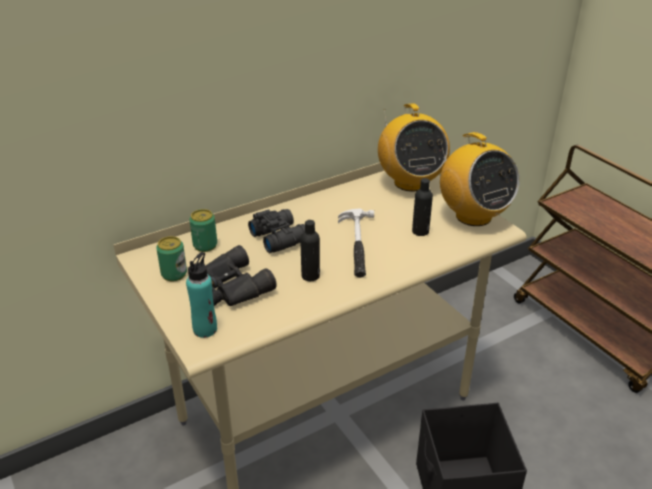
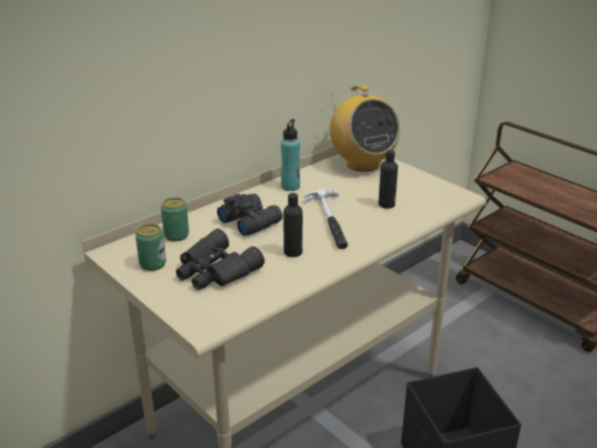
camera: 10 degrees left, 5 degrees down
(205, 329) = (202, 310): turquoise bottle -> turquoise bottle (290, 186)
(473, 216) = (431, 187): radio -> none

